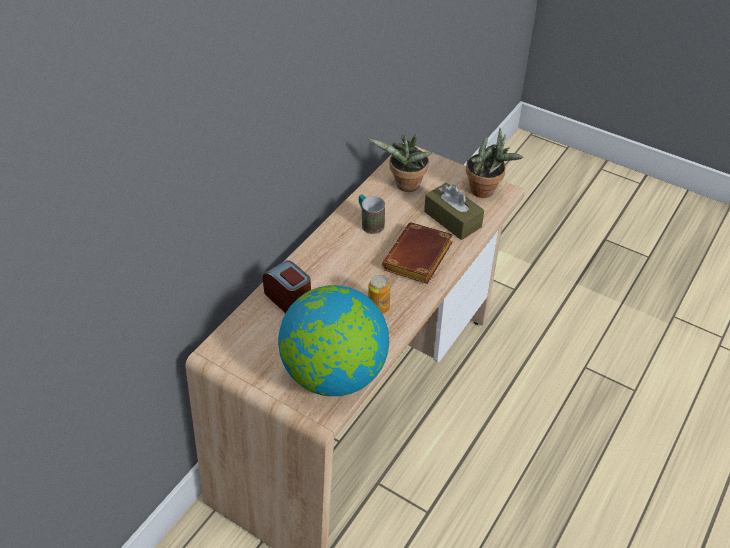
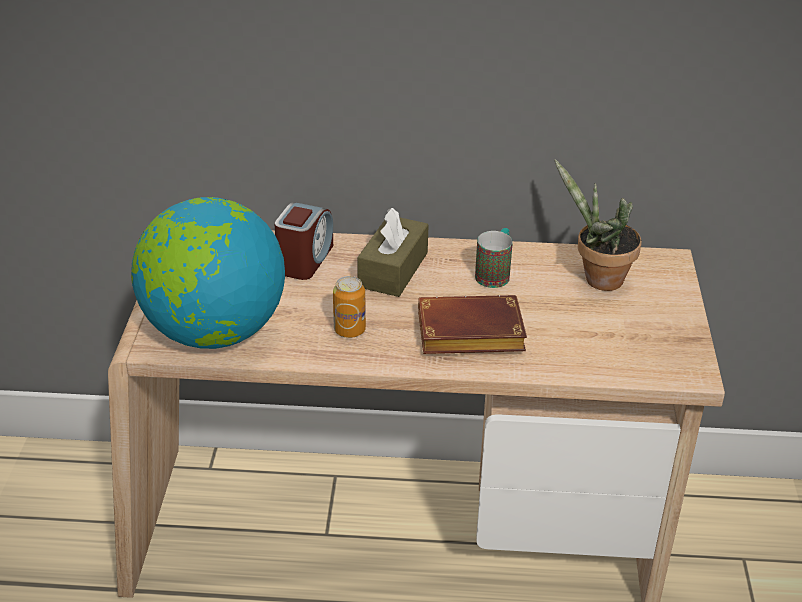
camera: 60 degrees right, 10 degrees down
(452, 219) = (577, 340): brown tissue box -> brown tissue box (393, 270)
(486, 191) = (672, 354): potted plant -> none

